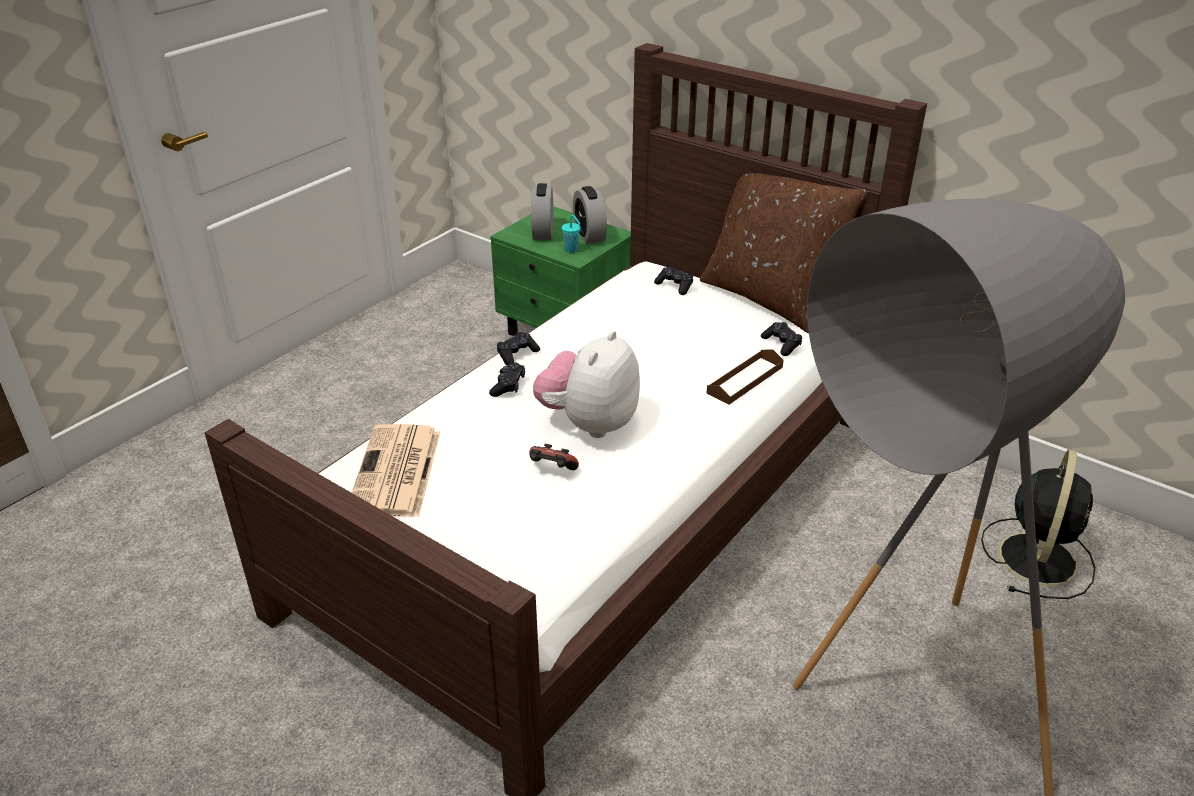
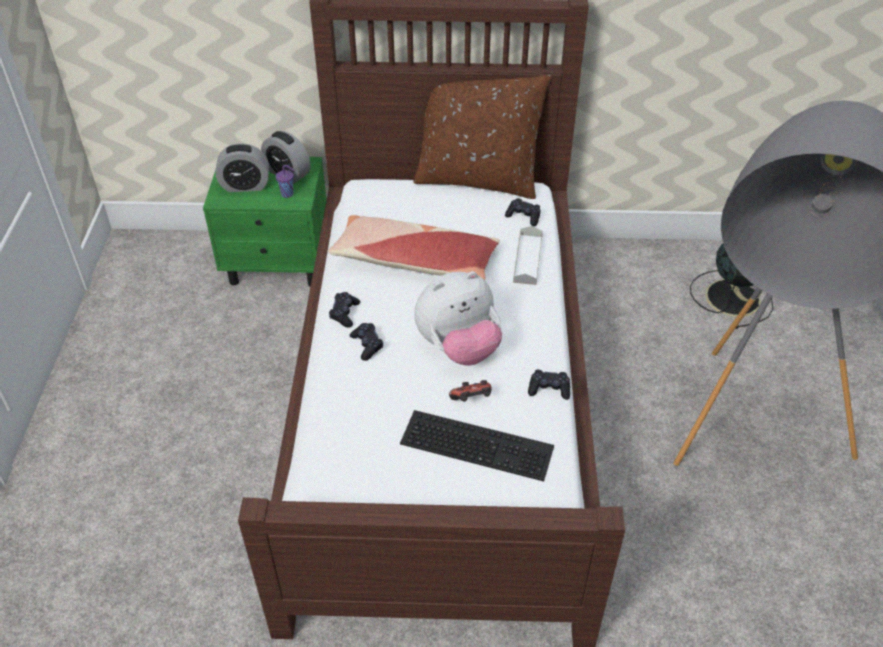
camera: 35 degrees left, 10 degrees up
(396, 473) = (362, 464): newspaper -> none
(518, 507) = (479, 443): none -> keyboard
(543, 232) = (245, 186): alarm clock -> alarm clock turned 60 degrees counterclockwise
(572, 250) = (288, 194): turquoise cup -> purple cup
(589, 423) = (458, 348): plush toy -> plush toy turned 105 degrees counterclockwise
(627, 339) = (414, 261): none -> pillow
(675, 286) = (401, 196): black game controller -> black game controller (549, 389)
(745, 380) = (527, 259): brown tray -> grey tray

